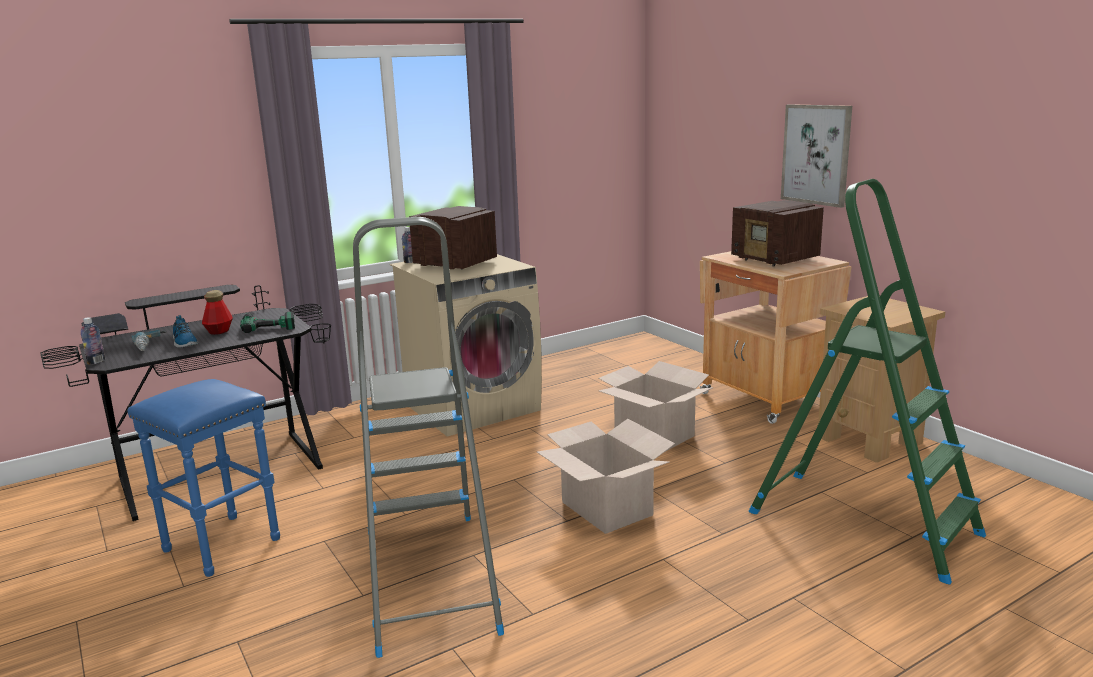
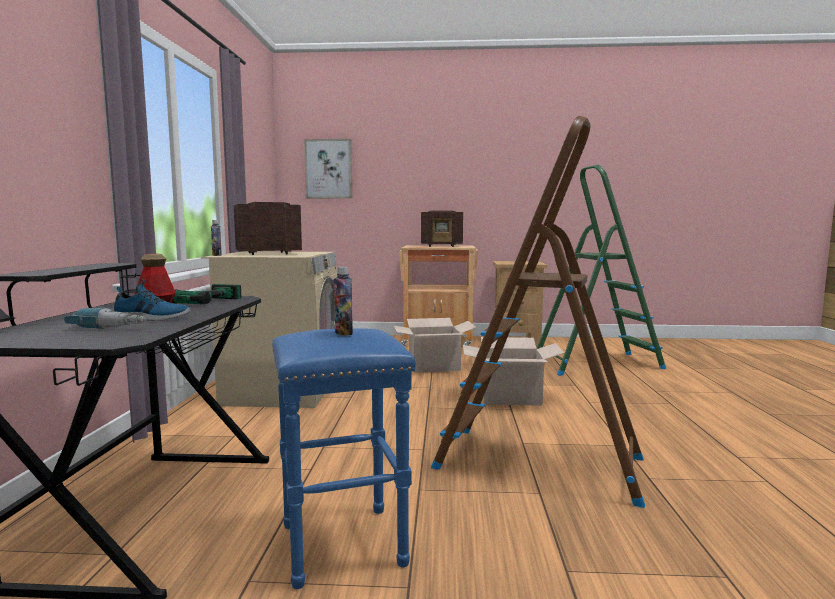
camera: 55 degrees left, 10 degrees down
(96, 362) = (90, 344): bottle -> bottle (343, 333)
(428, 576) = (537, 463): grey step ladder -> brown step ladder
(816, 154) = (441, 184): picture -> picture (328, 169)

